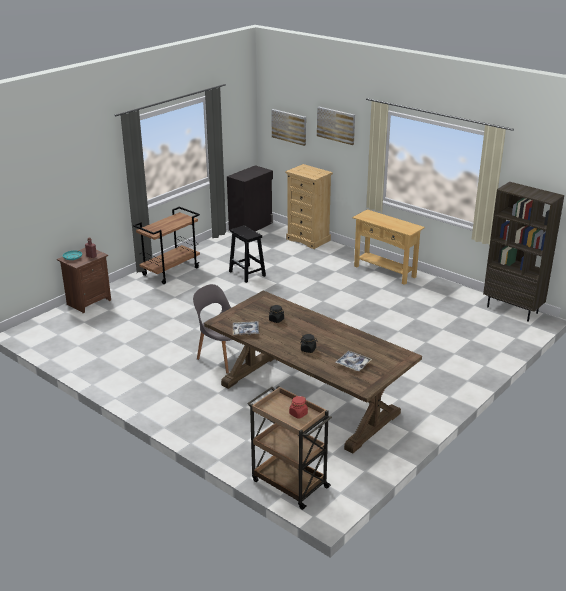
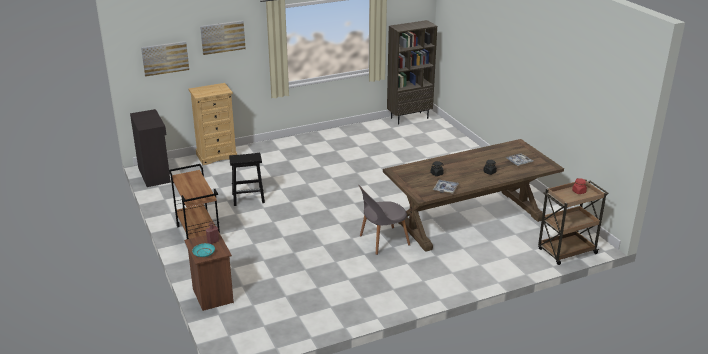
camera: 65 degrees left, 0 degrees up
(384, 271) = (310, 142): beige console table -> none

